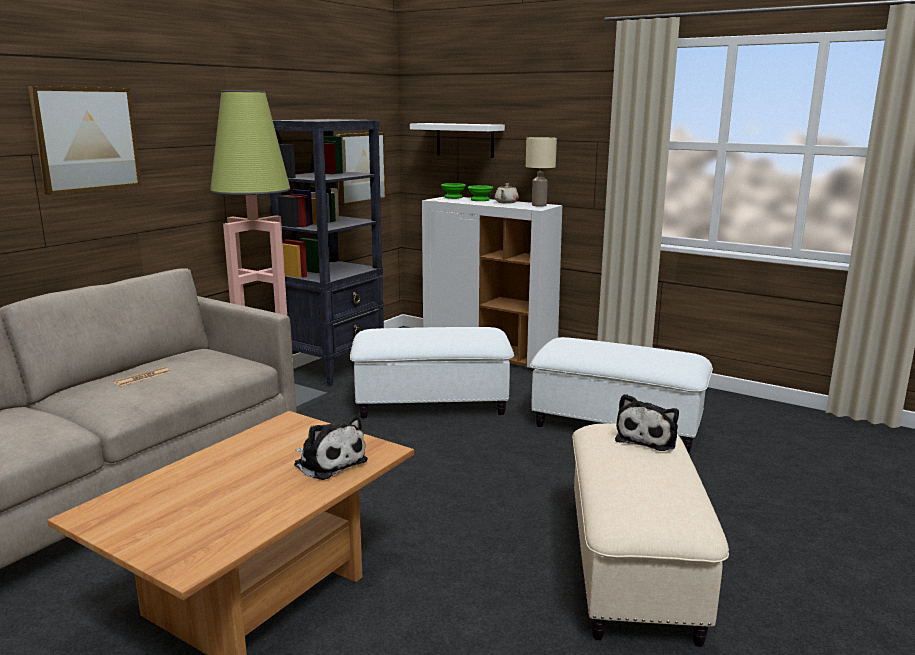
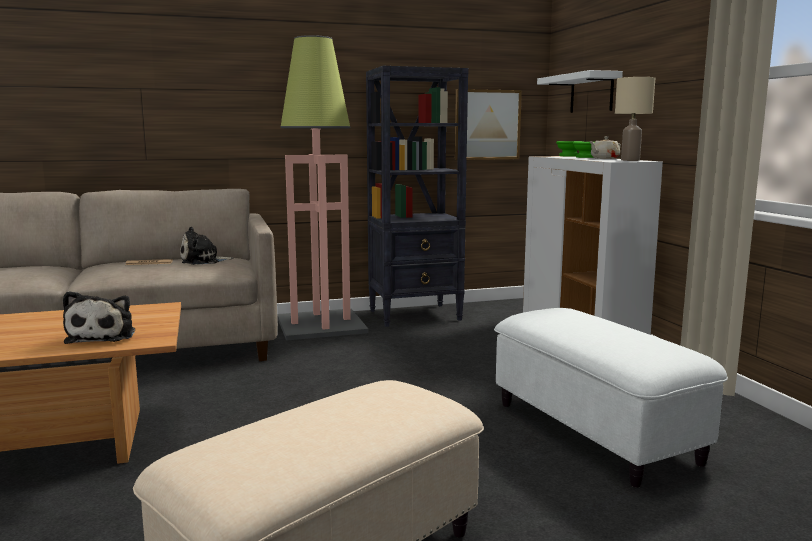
camera: 40 degrees right, 5 degrees down
(86, 139) = (186, 79): picture -> none
(432, 403) = (441, 359): white ottoman -> none
(648, 438) = (398, 405): plush toy -> plush toy (203, 261)

